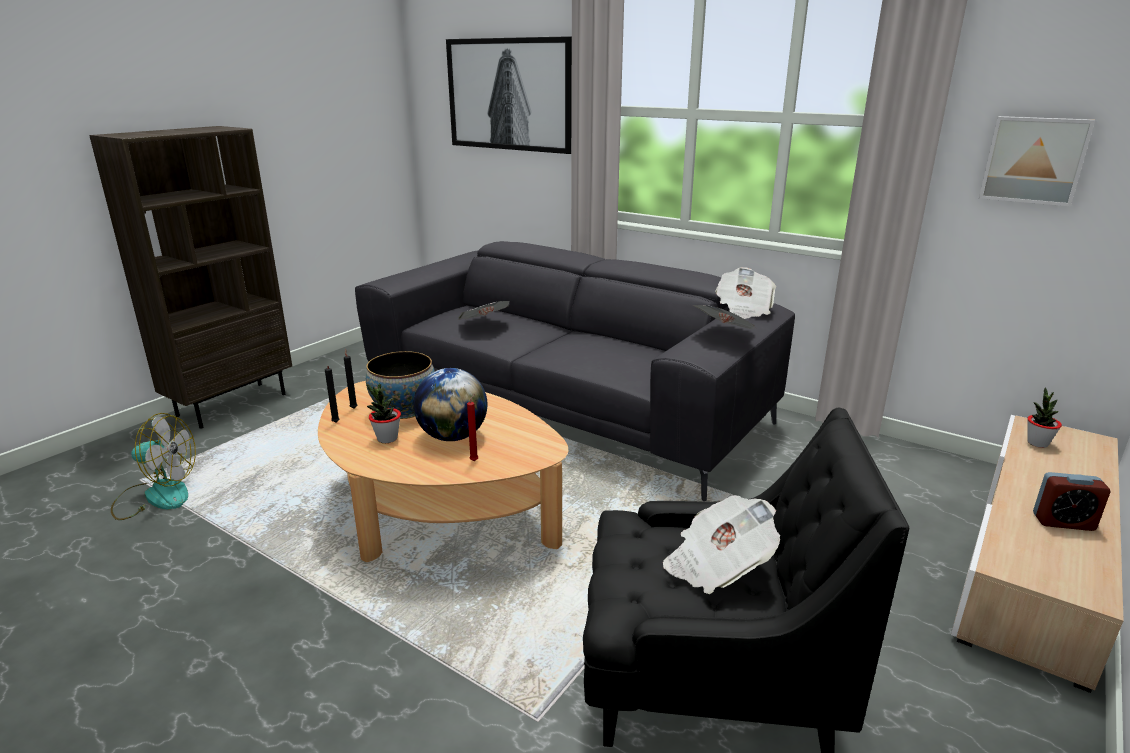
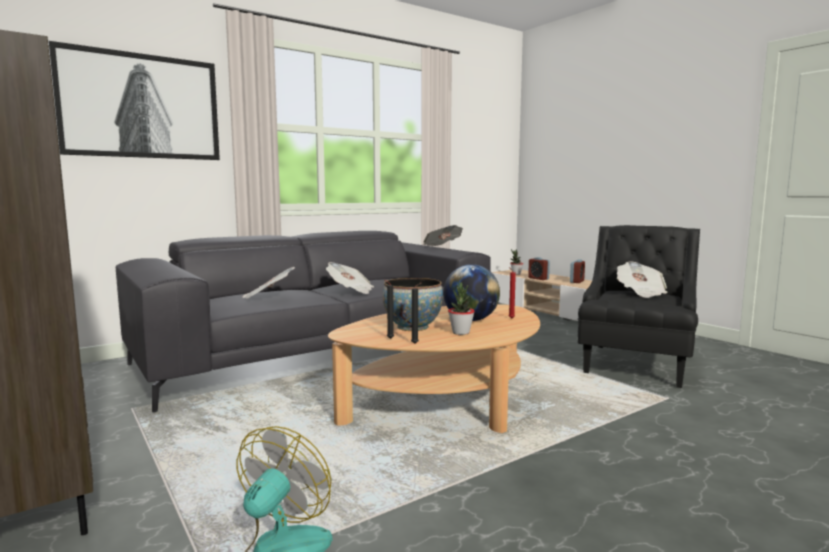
camera: 70 degrees left, 15 degrees down
(743, 310) = (406, 244): newspaper -> newspaper (350, 291)
(1021, 472) = (538, 278): none -> alarm clock
(1034, 160) = (474, 155): picture -> none

